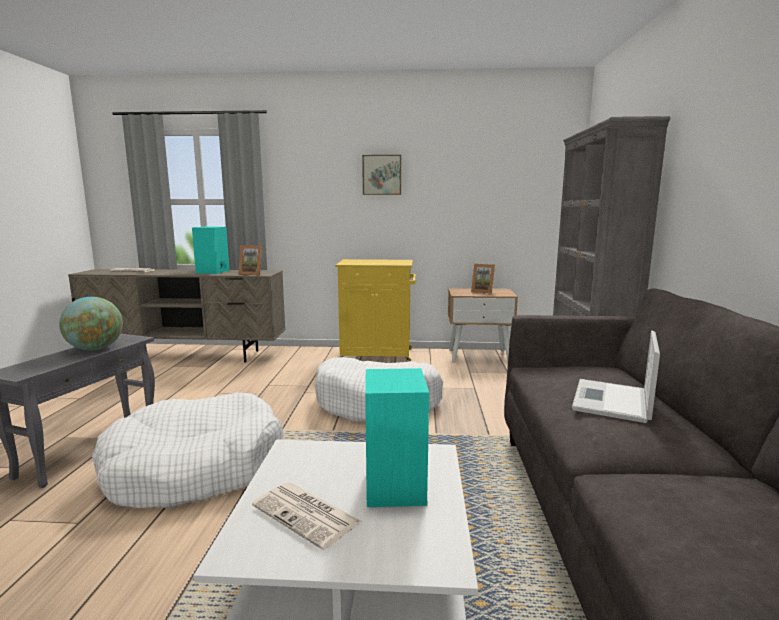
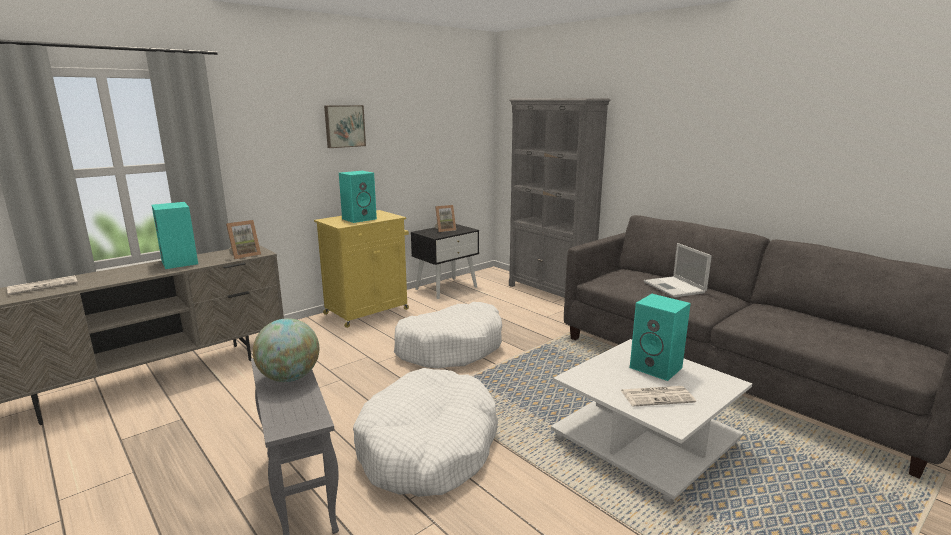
camera: 45 degrees left, 5 degrees up
(373, 262) = (359, 219): none -> turquoise speaker
(479, 356) = (446, 288): beige nightstand -> black nightstand

